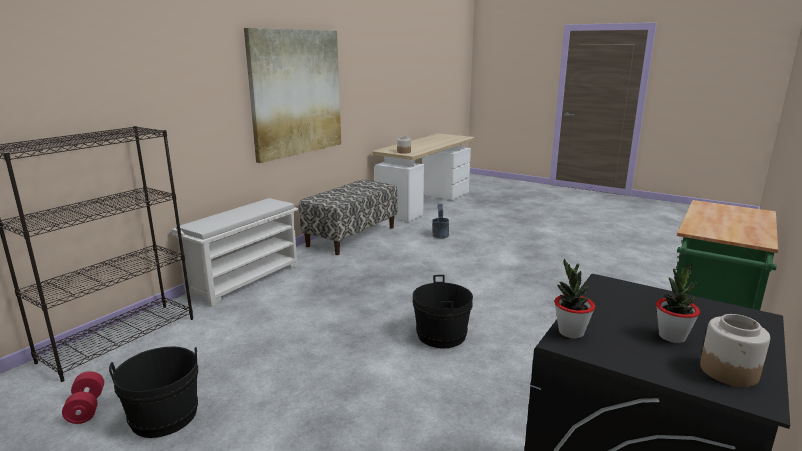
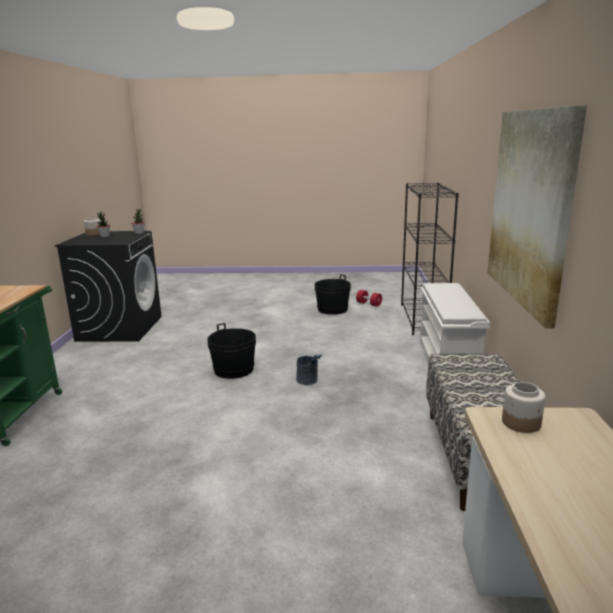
camera: 150 degrees right, 0 degrees up
(440, 235) = (360, 518): grey bucket -> grey bucket (309, 382)

